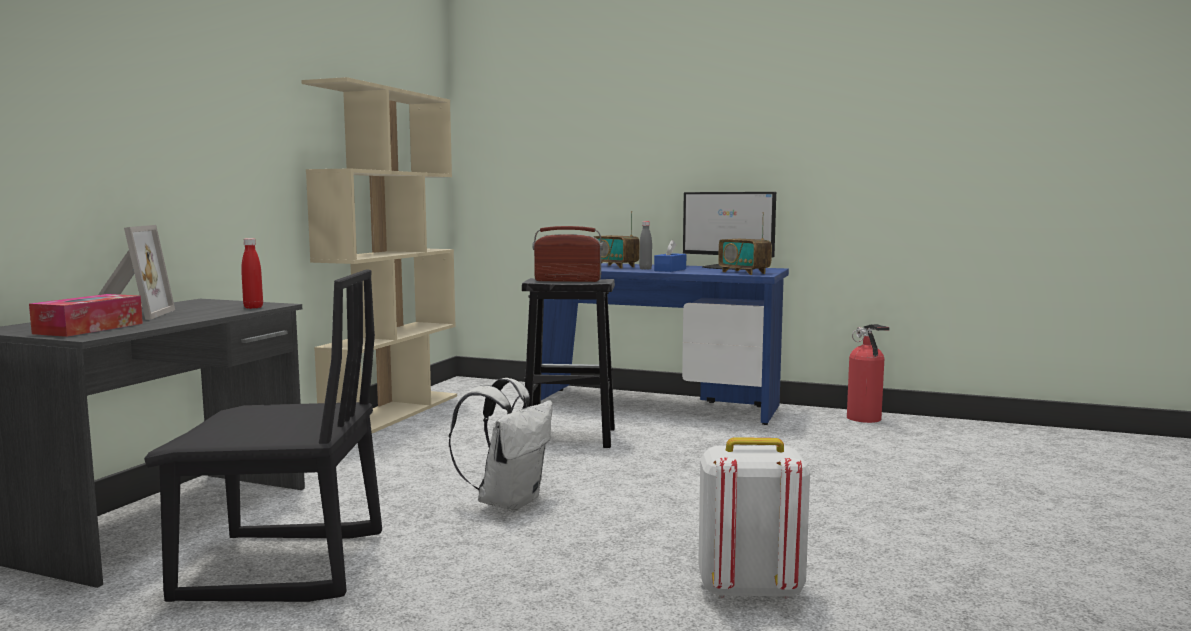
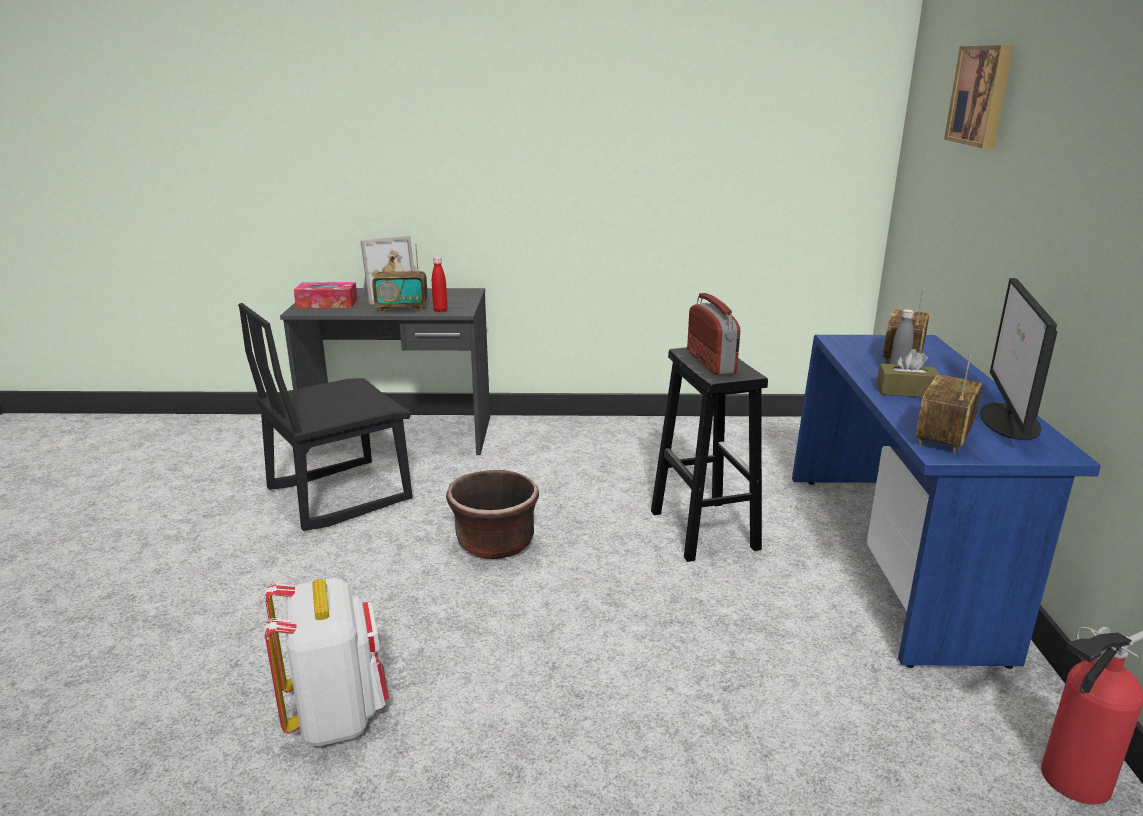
camera: 70 degrees right, 15 degrees up
(206, 314) = (402, 308): none -> radio
(282, 567) = (339, 494): black chair -> black chair turned 75 degrees clockwise
(393, 412) = (693, 427): beige bookcase -> none
(508, 501) = (495, 543): white backpack -> brown planter
(570, 99) = (982, 95): none -> picture
(670, 270) = (906, 391): blue tissue box -> brown tissue box

